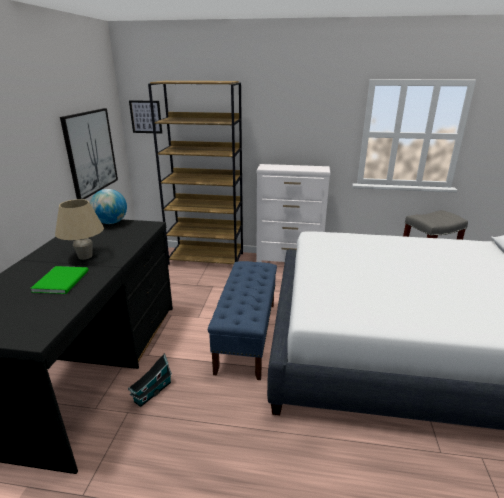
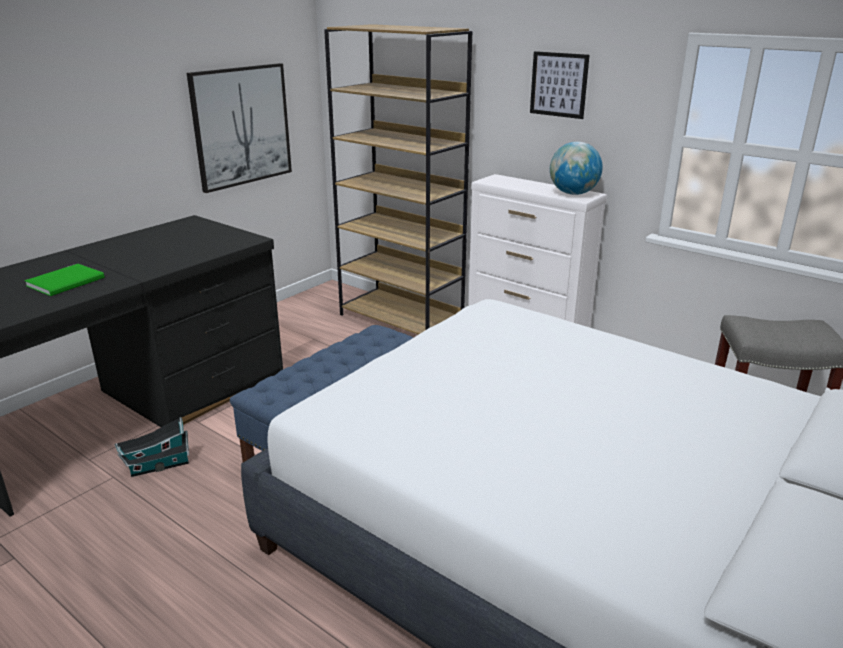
camera: 30 degrees right, 0 degrees up
(85, 256) = (125, 261): beige table lamp -> none
(111, 223) = (210, 227): globe -> globe (573, 194)
(146, 117) = (348, 80): picture -> picture (559, 84)

